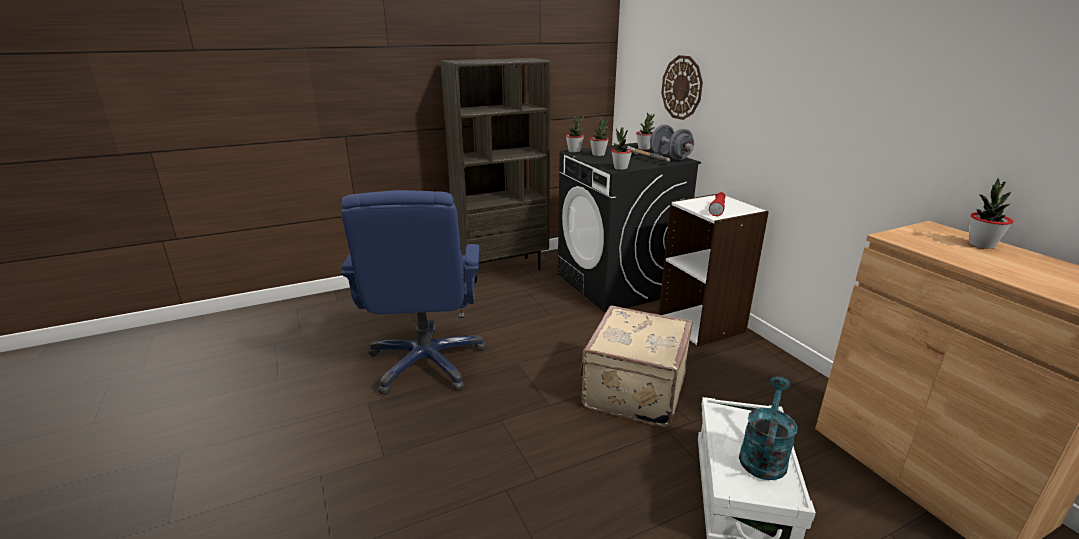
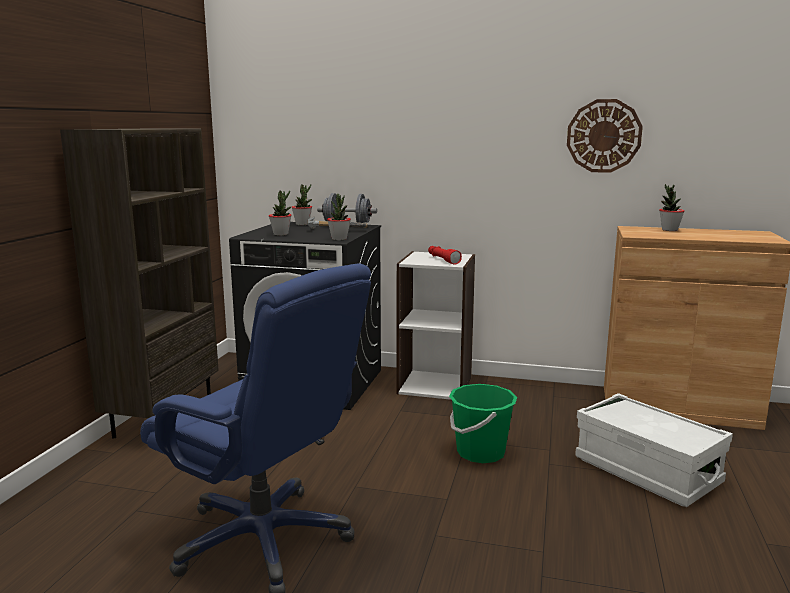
camera: 50 degrees left, 10 degrees down
(574, 151) = (246, 235): potted plant -> none
(632, 390) = (480, 452): beige suitcase -> green bucket
(682, 87) = (333, 155): wall clock -> wall clock (603, 136)
(763, 455) = (663, 422): turquoise watering can -> none

